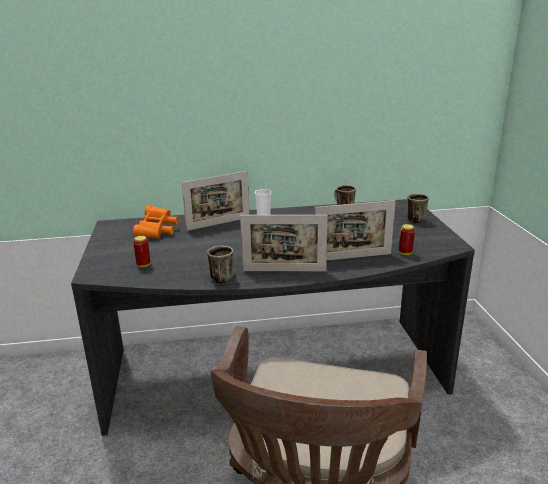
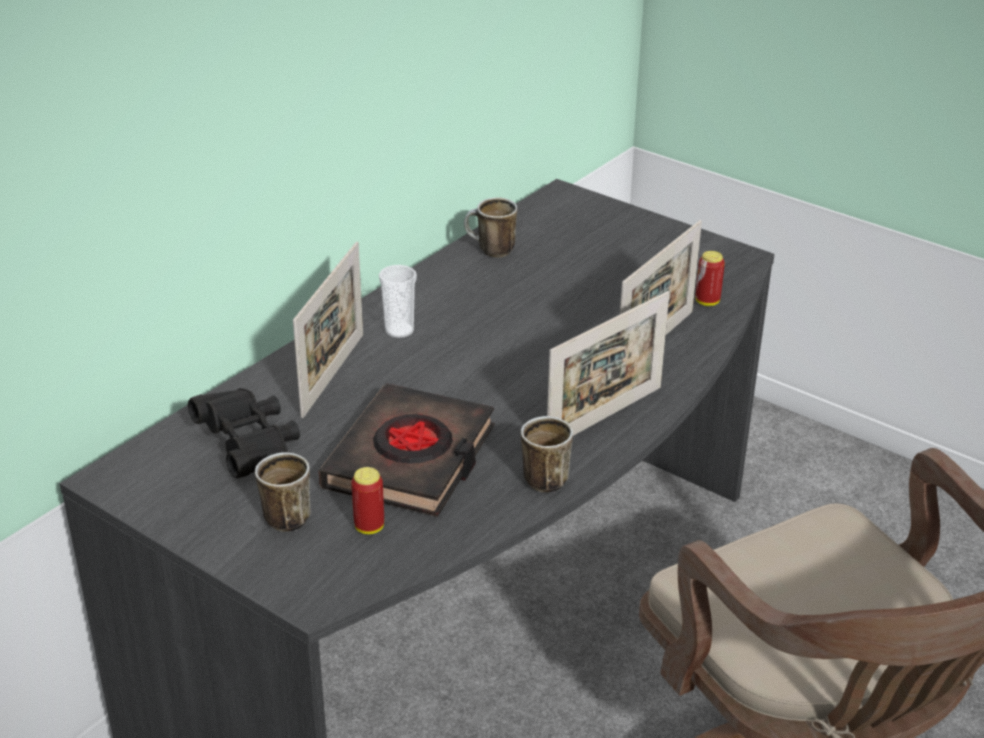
camera: 45 degrees left, 10 degrees up
(157, 231) = (249, 446): orange binoculars -> black binoculars
(194, 254) = (411, 459): none -> black book
(415, 219) = (623, 226): mug -> mug (282, 516)

